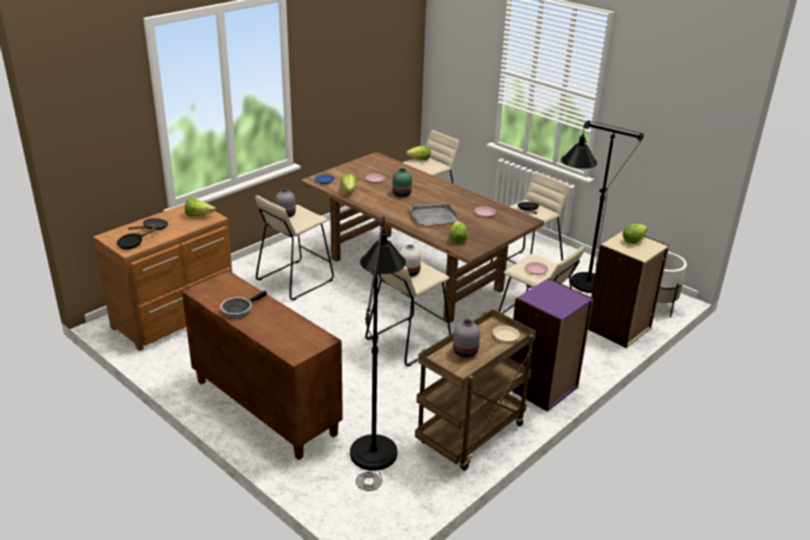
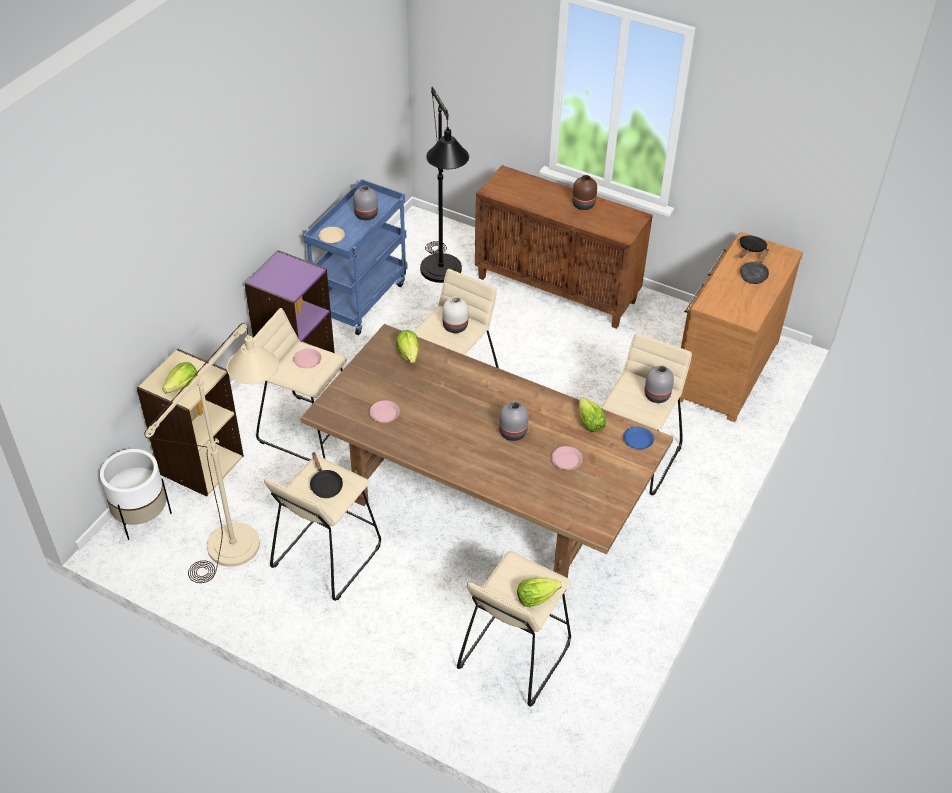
camera: 165 degrees right, 15 degrees up
(198, 215) = (726, 304): lettuce -> none
(238, 310) = (584, 204): frying pan -> brown vase
(401, 194) = (513, 433): green vase -> grey vase
(433, 216) = (452, 391): grey tray -> none
(471, 436) = (360, 299): brown cart -> blue cart
(580, 286) = (245, 536): black floor lamp -> beige floor lamp

